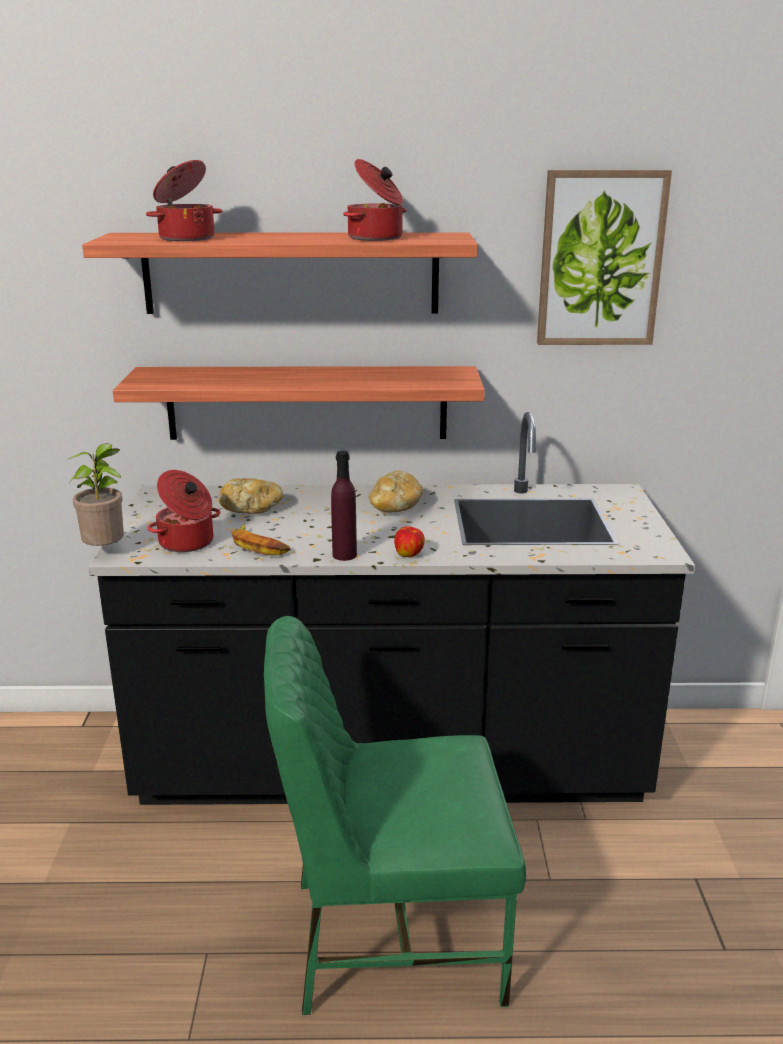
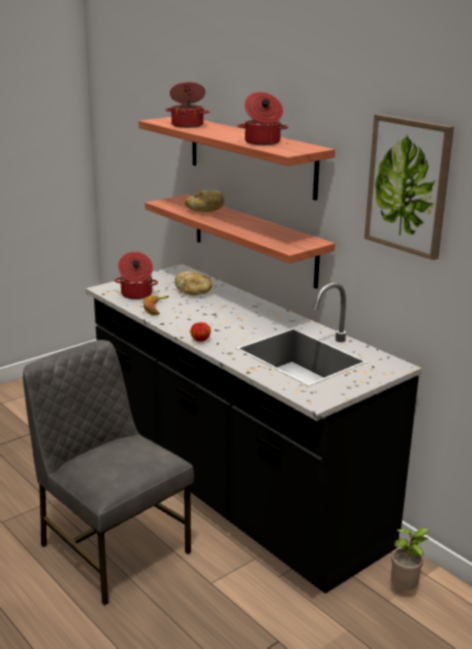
camera: 50 degrees right, 0 degrees up
(107, 552) = (103, 285): potted plant -> potted plant (405, 590)
(344, 555) = (176, 327): purple bottle -> none
(392, 936) = (112, 548): green chair -> grey chair
(395, 508) = (254, 319): bread -> bread (204, 211)

